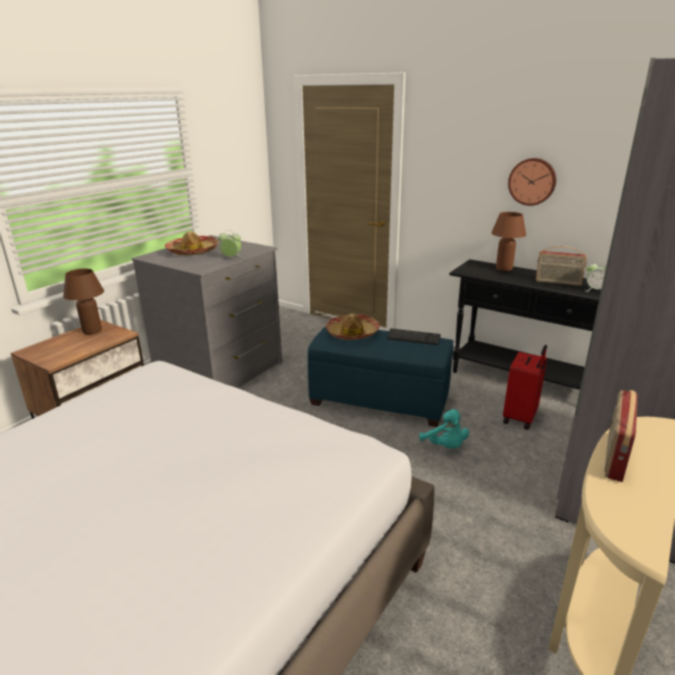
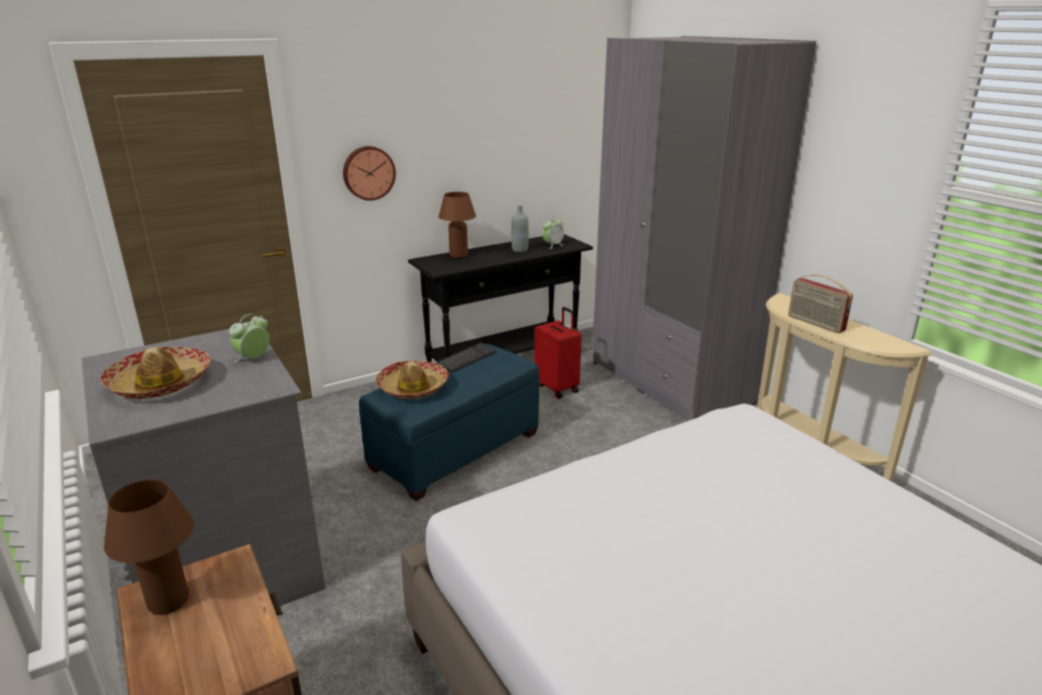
camera: 65 degrees left, 0 degrees up
(445, 446) = (569, 441): turquoise plush toy -> none
(532, 181) = (457, 156): wall clock -> wall clock (368, 173)
(558, 282) = (520, 250): radio -> grey bottle

